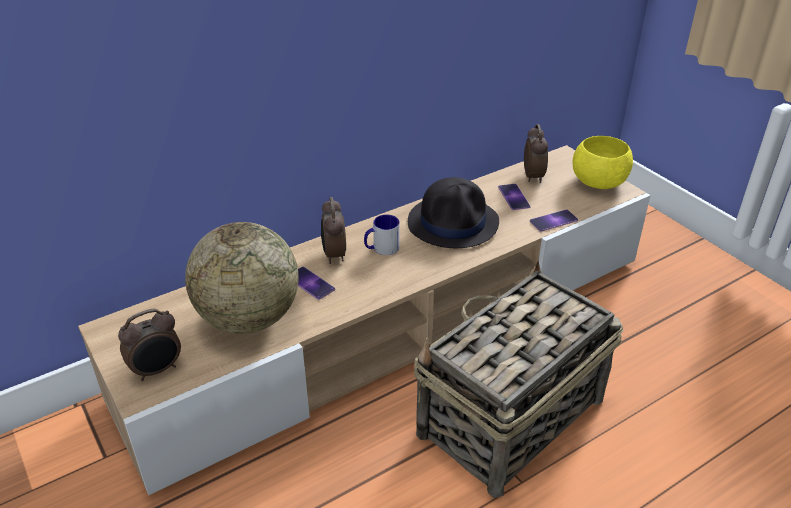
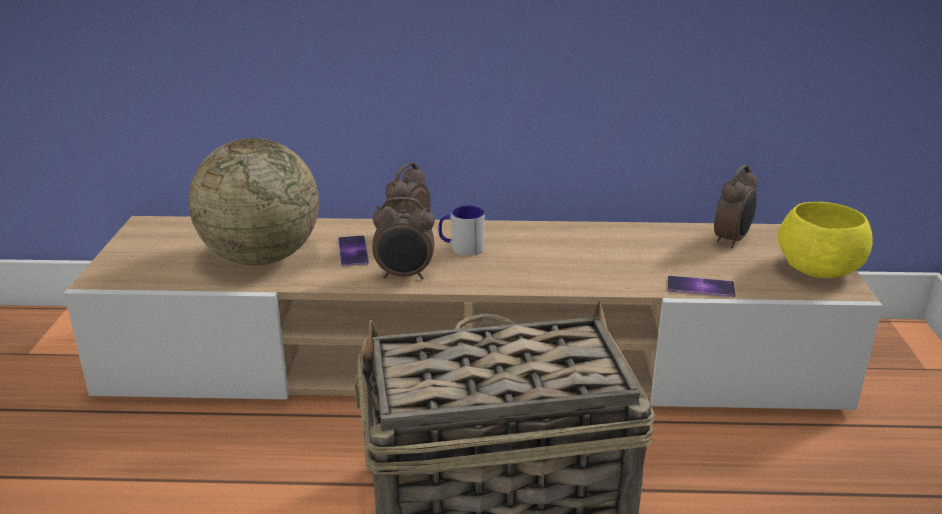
camera: 35 degrees right, 10 degrees down
(157, 370) = (139, 266): alarm clock -> alarm clock (405, 276)
(453, 223) = (571, 251): black hat -> none
(513, 197) = (678, 251): phone -> none

